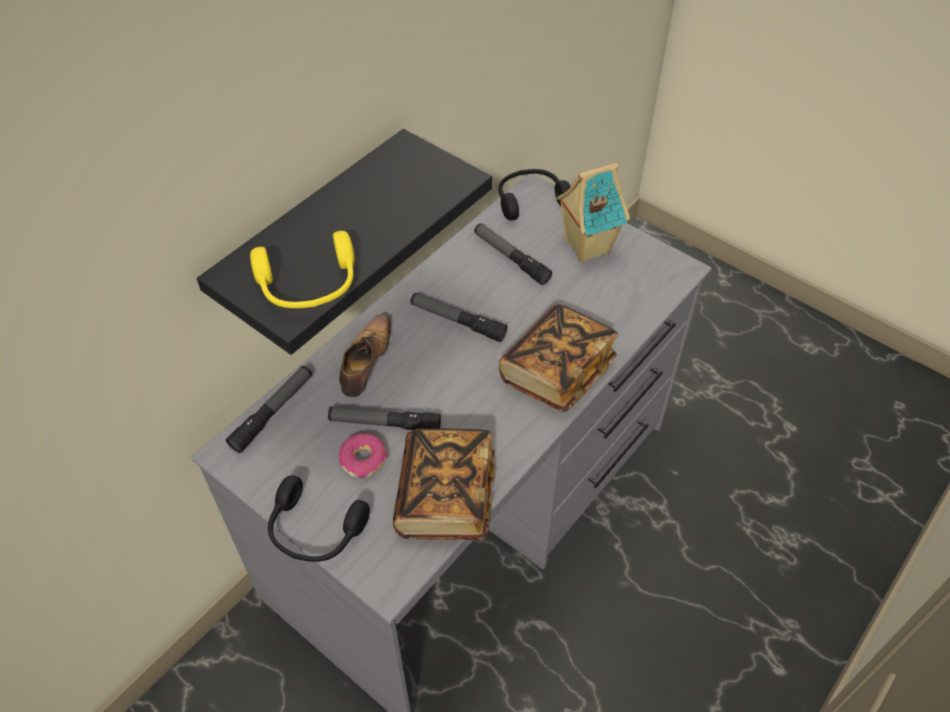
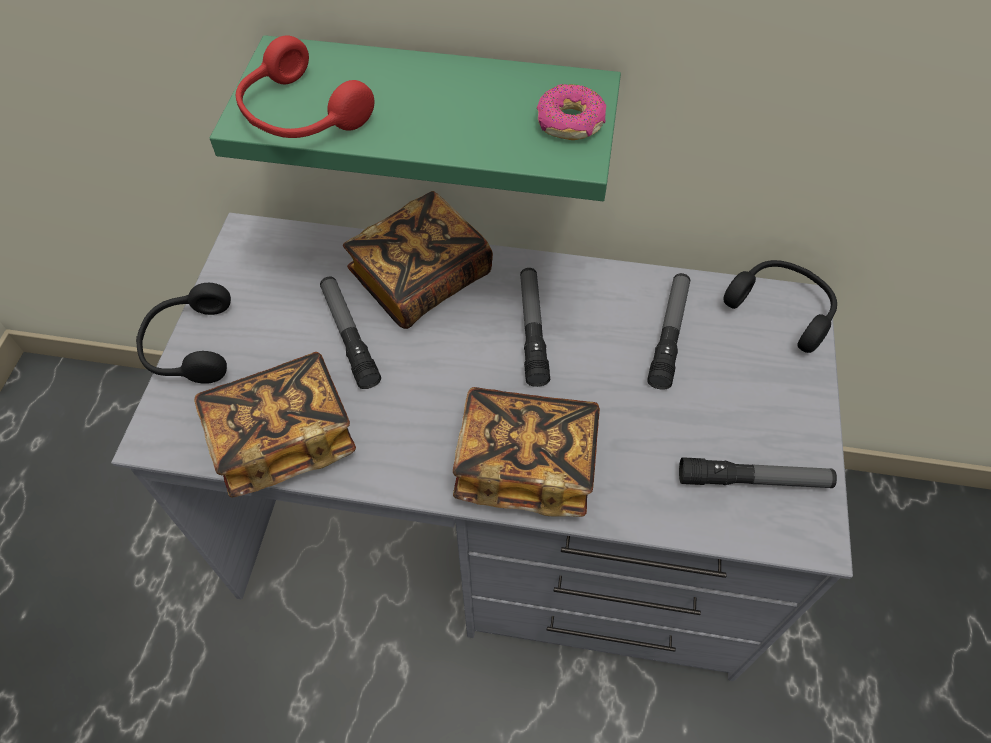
camera: 60 degrees right, 5 degrees up
(273, 412) = (311, 241): flashlight -> flashlight (753, 480)
(309, 287) = (299, 115): yellow headphones -> red headphones
(314, 234) = (442, 105): black shelf -> green shelf
(363, 459) = (294, 341): donut -> donut (570, 123)
(365, 361) = (421, 279): shoe -> book
(586, 247) = (754, 404): toy house -> none

